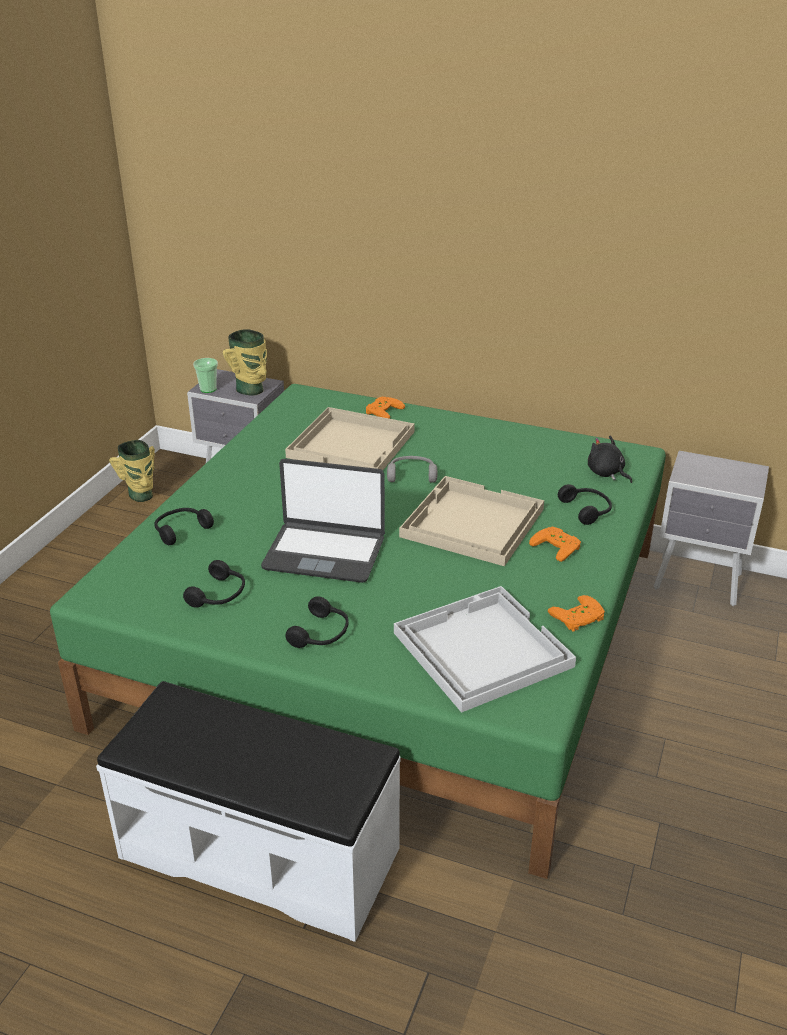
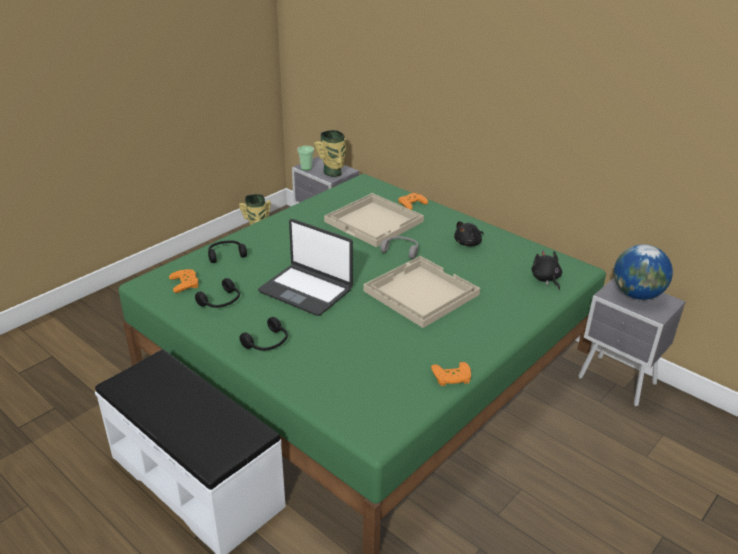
camera: 20 degrees right, 0 degrees up
(480, 649) = (366, 381): white tray -> none
(488, 448) = (468, 243): none -> black plush toy
(558, 546) = (472, 323): orange game controller -> orange game controller (186, 283)
(587, 510) = (512, 302): black headphones -> none
(714, 470) = (636, 294): none -> globe

